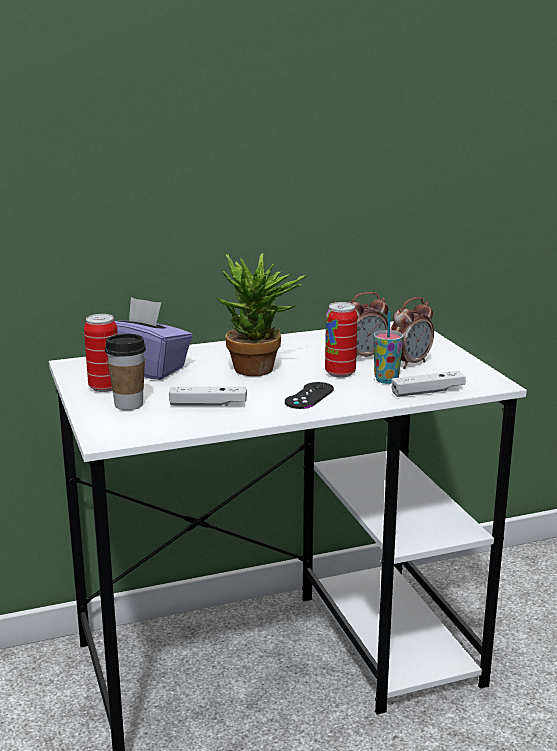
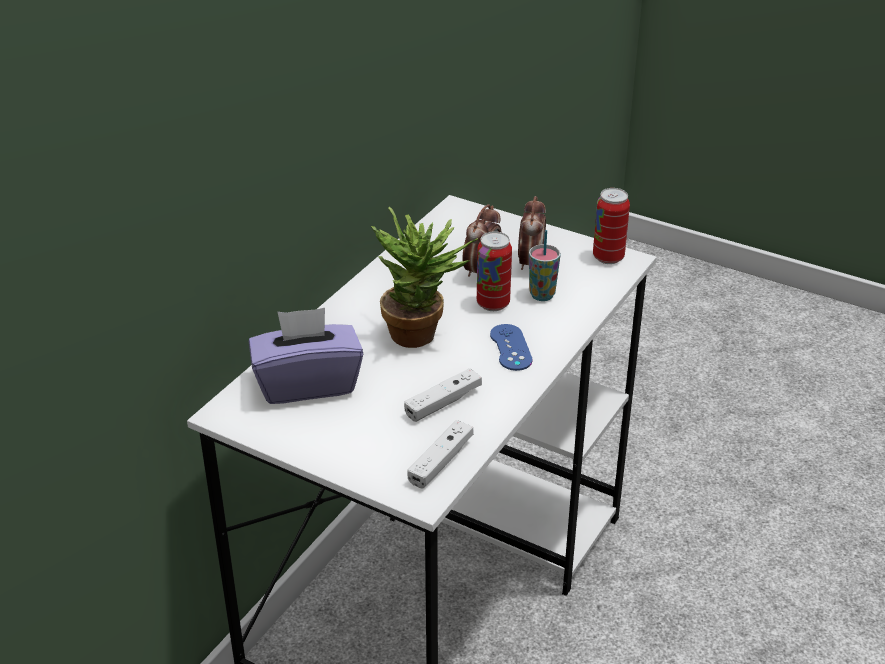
camera: 40 degrees left, 15 degrees up
(104, 387) = (312, 429): can -> can (608, 257)
(128, 404) = (373, 441): cup -> none
(309, 396) = (510, 347): black game controller -> blue game controller
(427, 391) = (592, 295): white game controller -> white game controller (440, 461)

